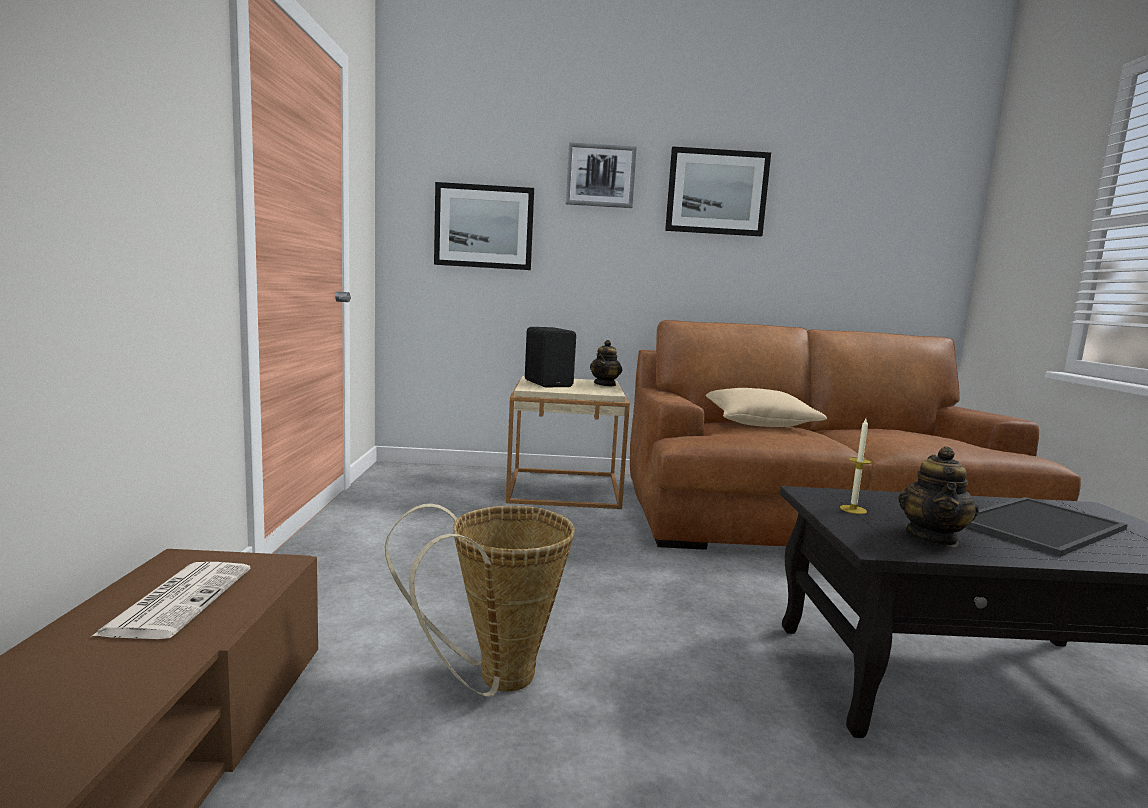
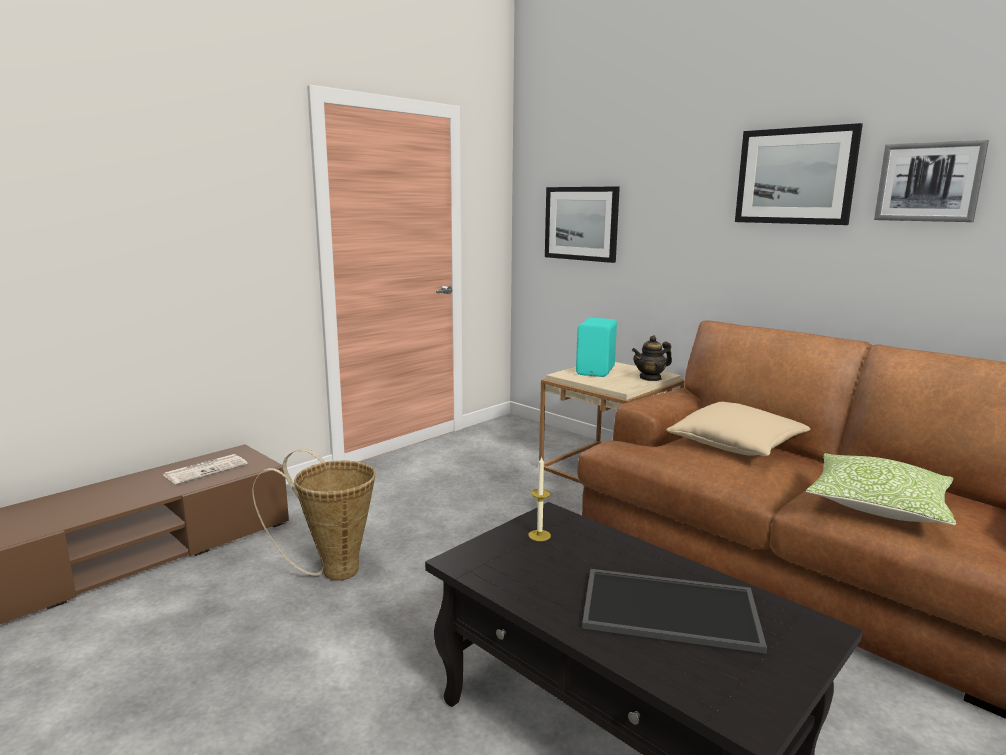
camera: 45 degrees right, 5 degrees up
(549, 384) = (597, 371): black speaker -> turquoise speaker
(600, 176) = (675, 169): picture -> picture (929, 182)
(914, 440) = (878, 505): none -> pillow
(932, 537) = (526, 573): teapot -> none

